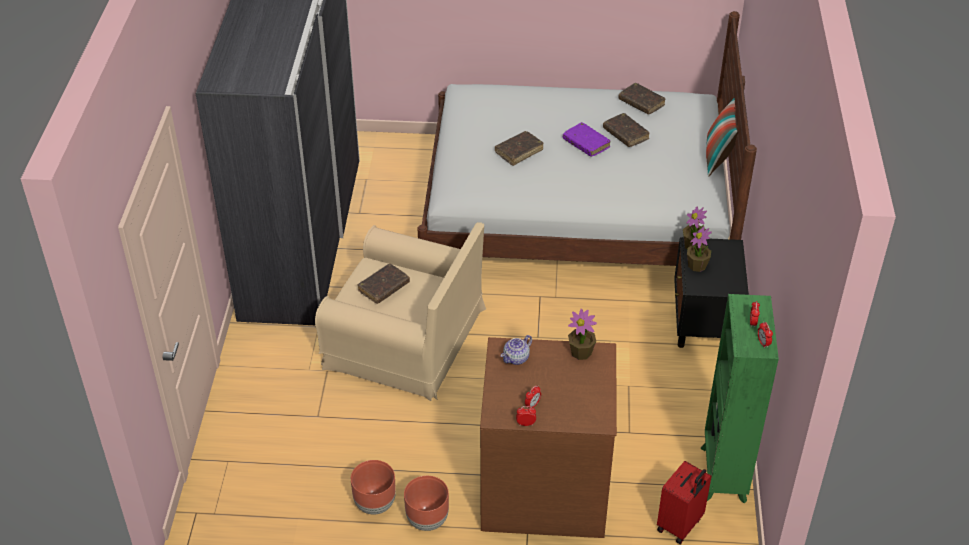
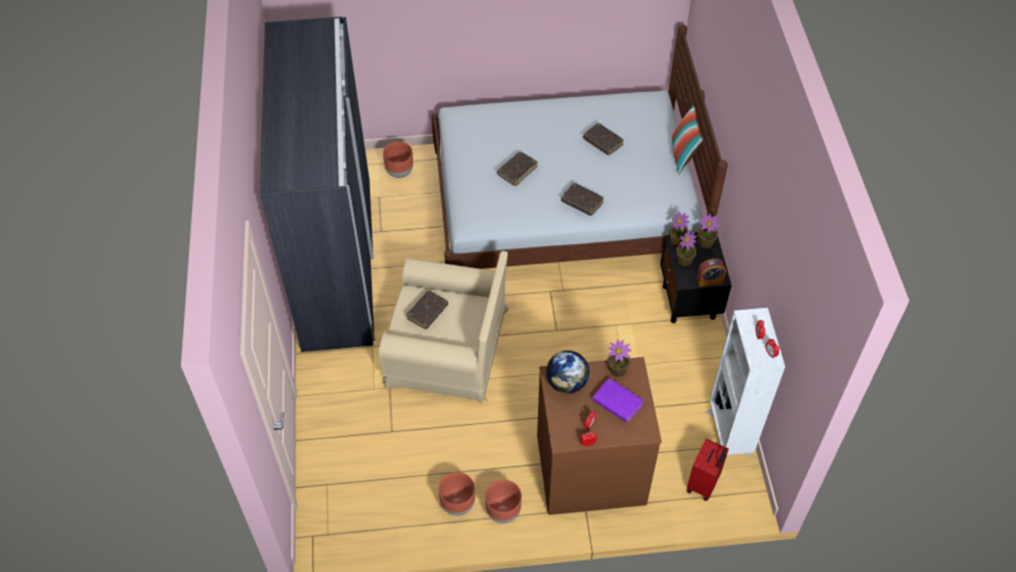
camera: 10 degrees left, 10 degrees up
(396, 157) = (399, 172): none -> brown planter
(516, 358) = (567, 383): teapot -> globe
(586, 144) = (571, 156): purple book -> purple book (617, 403)
(641, 103) = (609, 108): brown book -> brown book (582, 202)
(723, 290) = (709, 280): none -> alarm clock
(723, 475) = (728, 434): green bookcase -> white bookcase
(727, 250) = (705, 242): none -> potted plant

